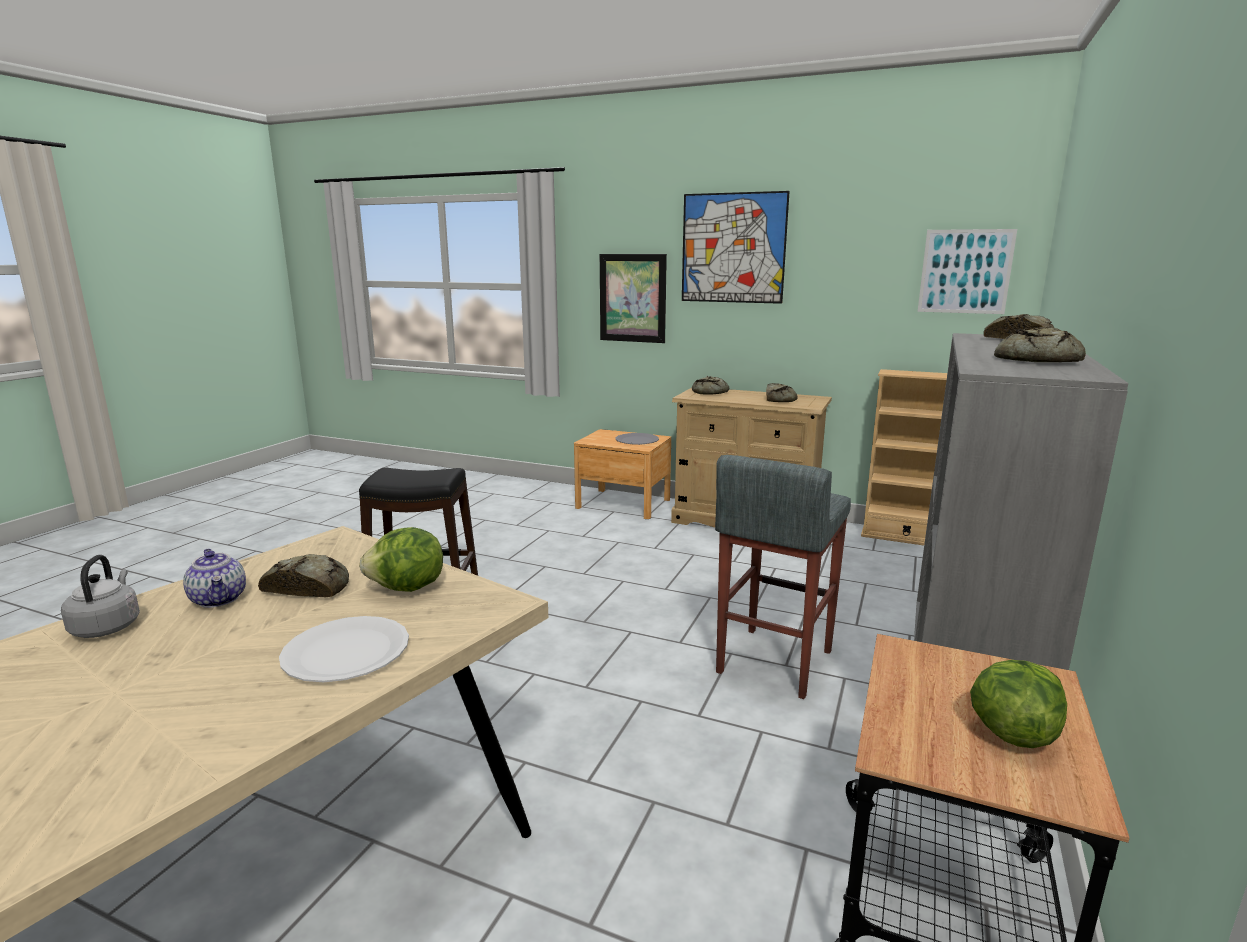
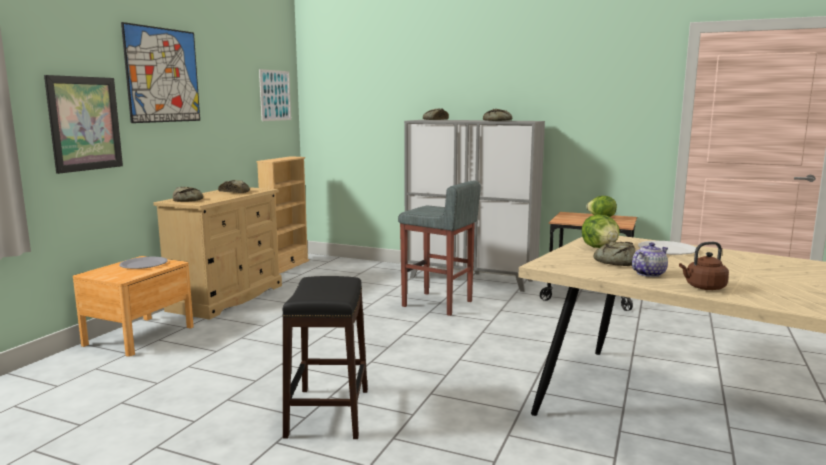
camera: 90 degrees left, 5 degrees down
(107, 626) = (703, 287): grey kettle -> brown kettle

